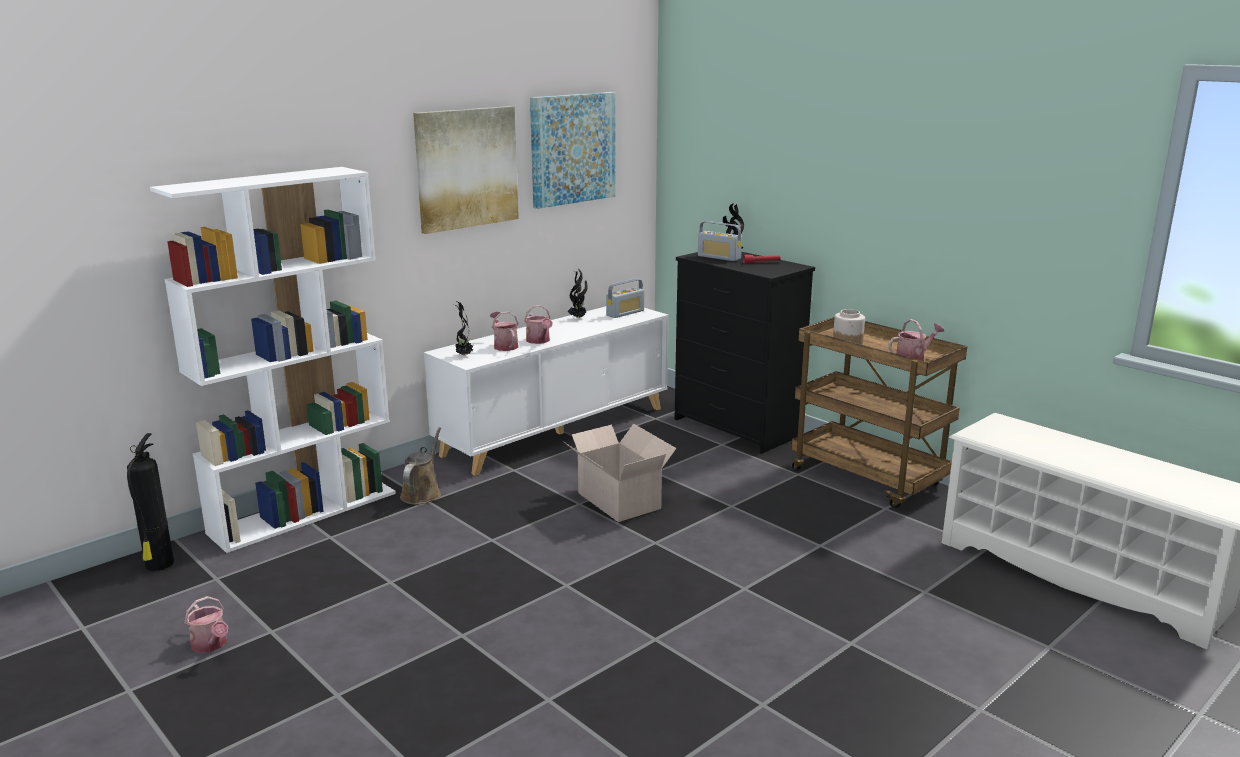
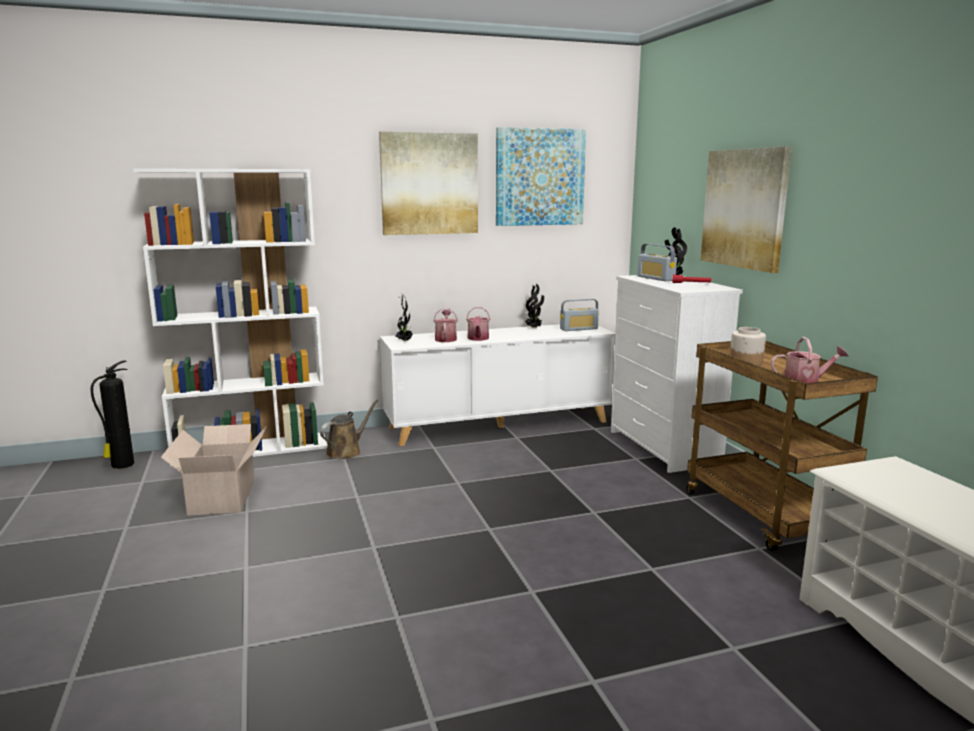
camera: 25 degrees right, 5 degrees down
(211, 645) = (78, 527): watering can -> none
(618, 499) = (494, 486): cardboard box -> cardboard box (224, 496)
(737, 428) = (663, 448): black dresser -> white dresser
(812, 188) = (744, 208): none -> picture

